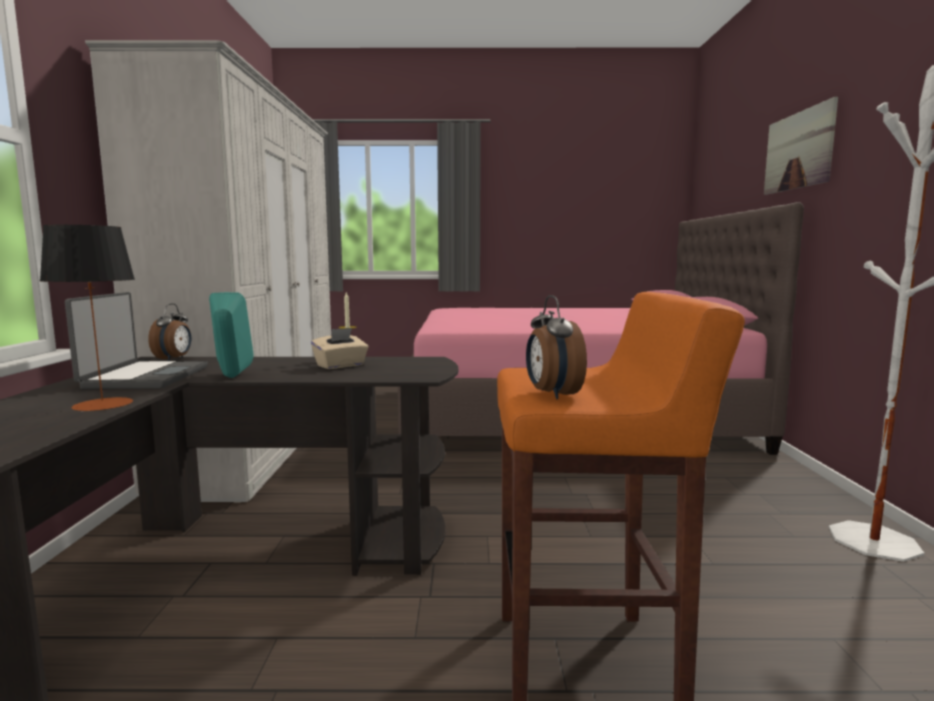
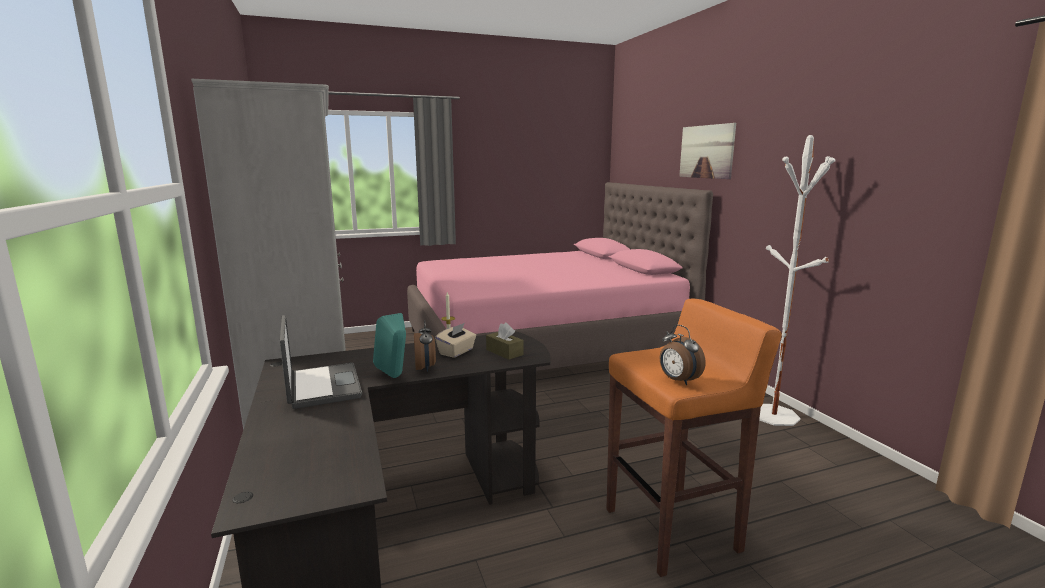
camera: 20 degrees left, 5 degrees up
(102, 404) = (346, 423): table lamp -> none
(174, 359) = (304, 360): alarm clock -> alarm clock (425, 368)
(396, 370) = (504, 352): none -> brown tissue box

